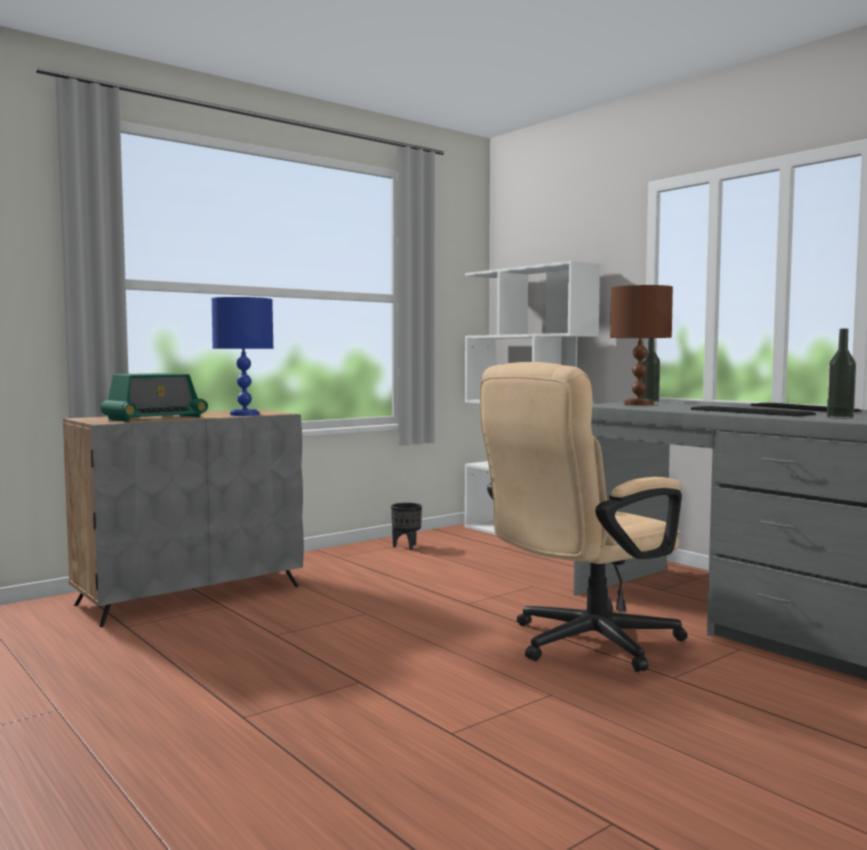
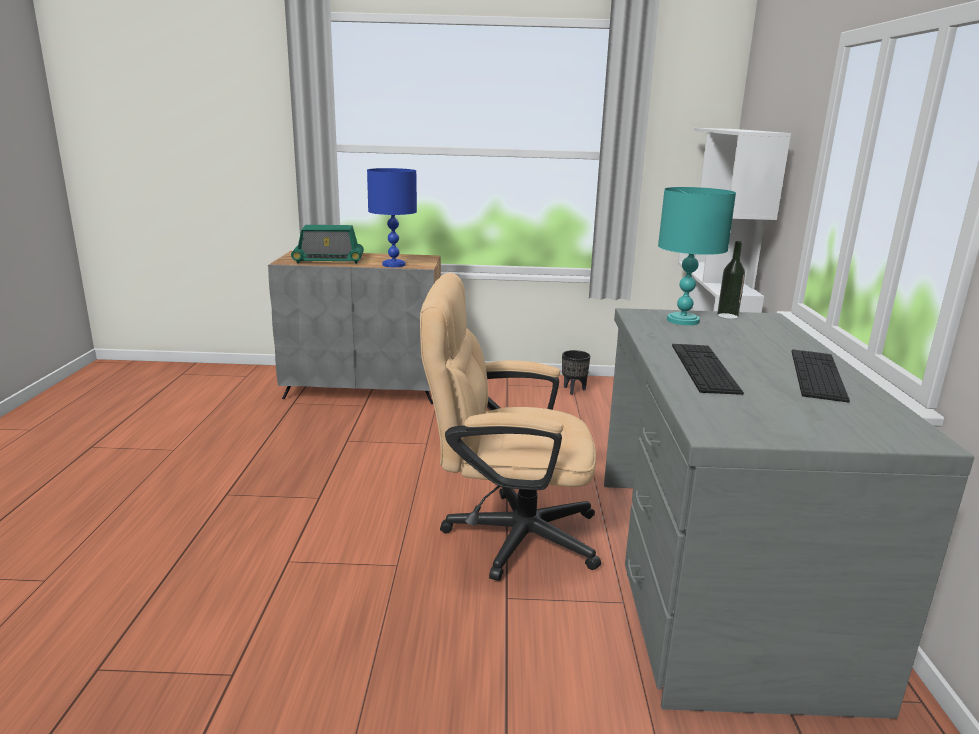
camera: 40 degrees right, 15 degrees up
(639, 404) = (683, 320): brown table lamp -> turquoise table lamp
(840, 417) = (730, 410): bottle -> none

